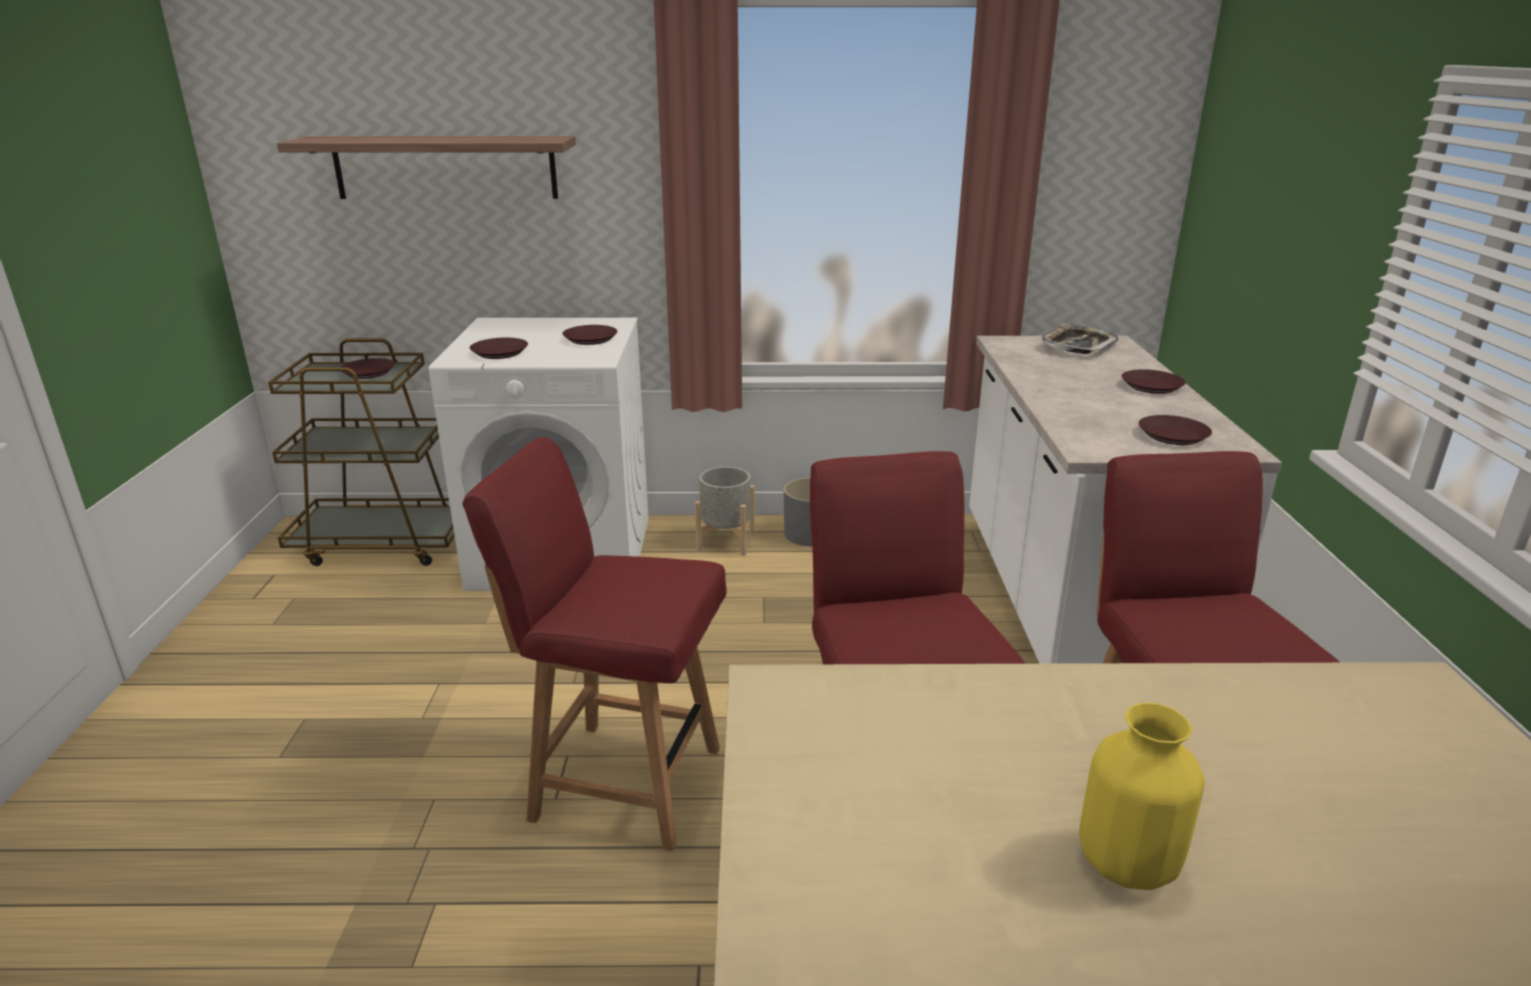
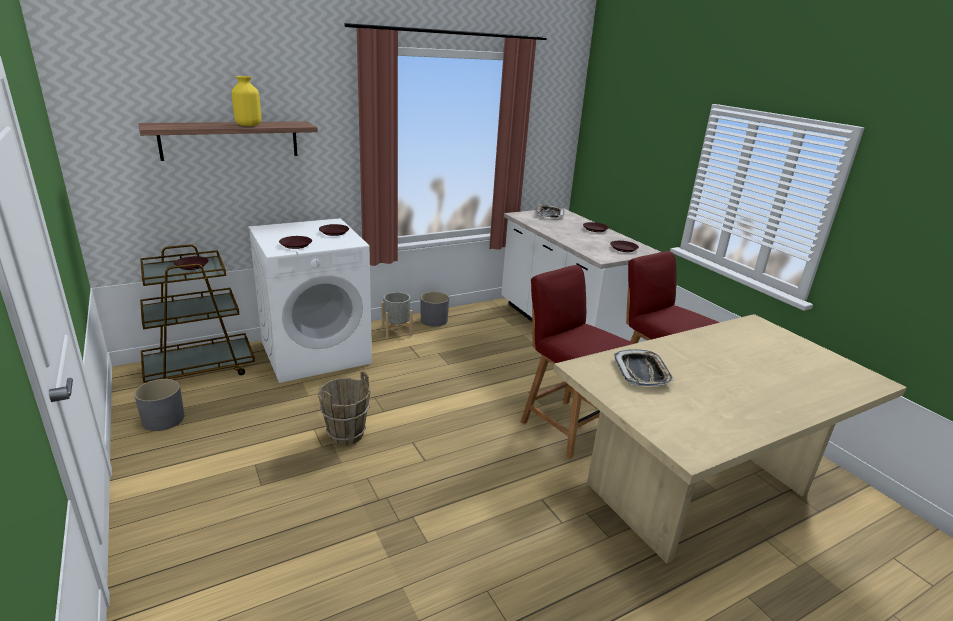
camera: 30 degrees left, 0 degrees up
(265, 610) = (163, 419): none -> grey planter
(476, 707) = (346, 434): none -> brown bucket
(622, 781) = (448, 445): red chair -> none
(913, 741) = (642, 372): none -> tray
(1126, 862) = (732, 389): yellow vase -> yellow vase (248, 125)

